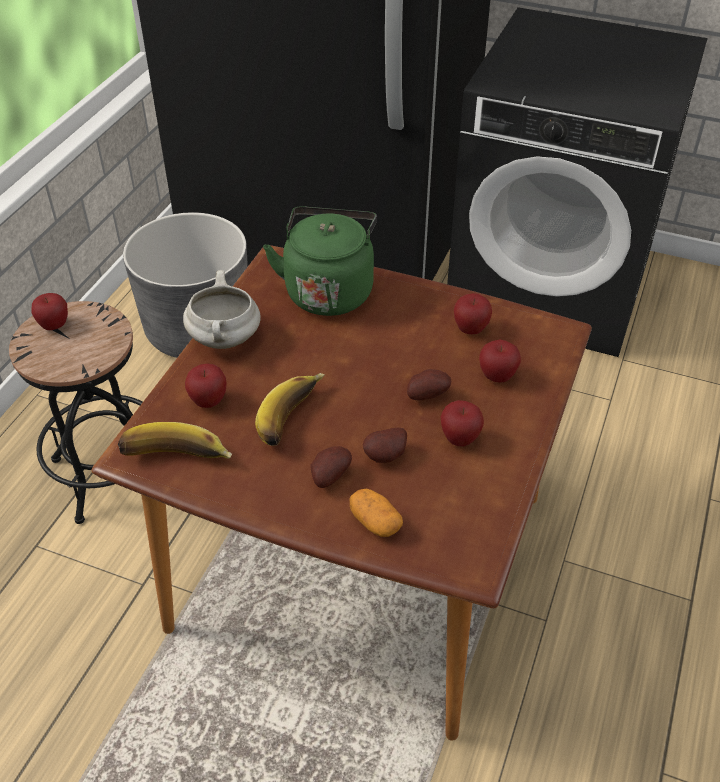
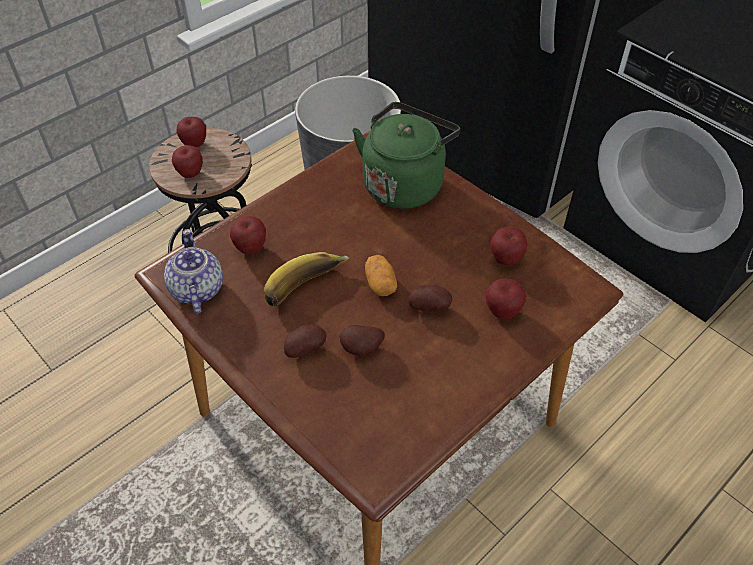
camera: 25 degrees right, 5 degrees up
(176, 461) = (196, 290): banana -> teapot
(225, 339) = (295, 200): white cooking pot -> none
(375, 522) = (317, 404): potato -> potato (380, 283)
(459, 439) = (433, 357): apple -> apple (190, 174)

